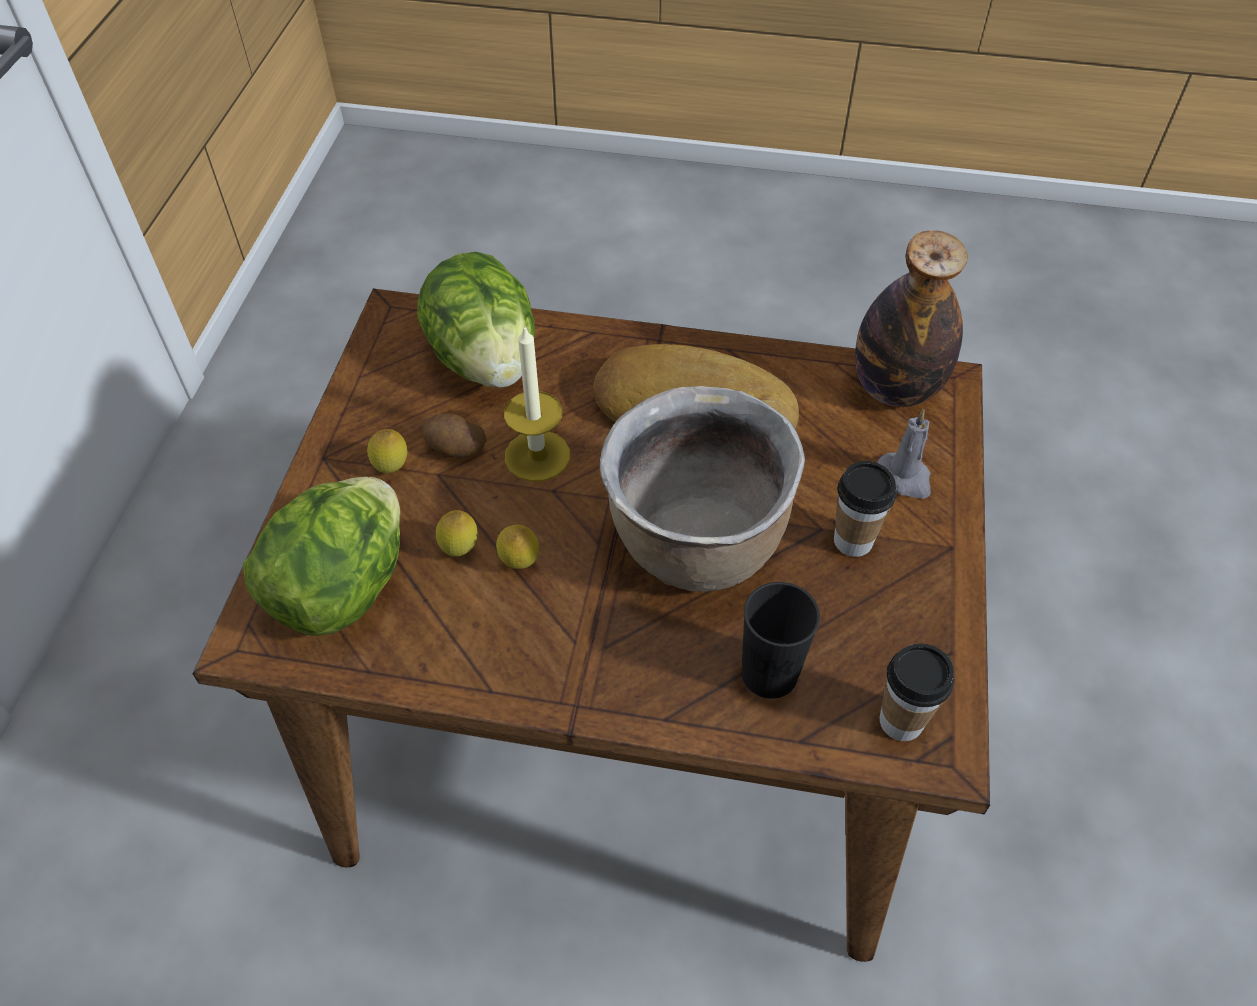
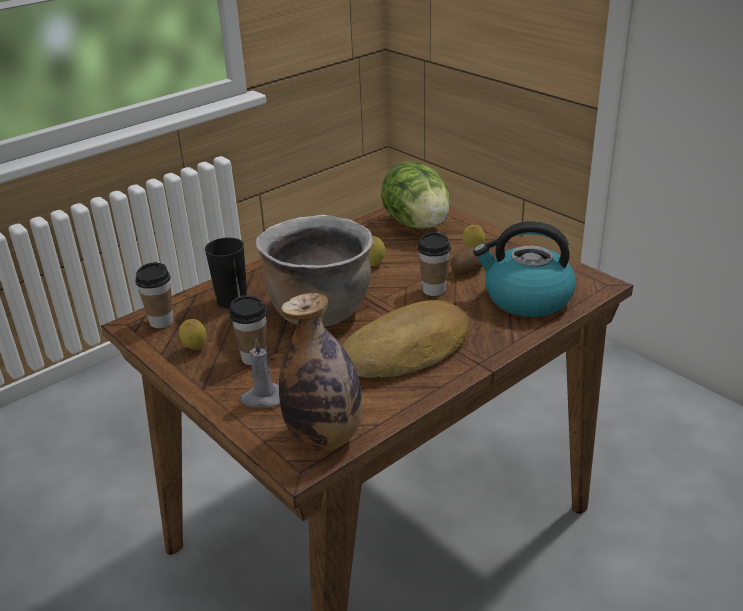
camera: 130 degrees right, 20 degrees down
(460, 550) = (401, 253): lemon -> lemon (195, 349)
(485, 360) = (526, 298): lettuce -> kettle
(537, 456) = (434, 290): candle -> cup

